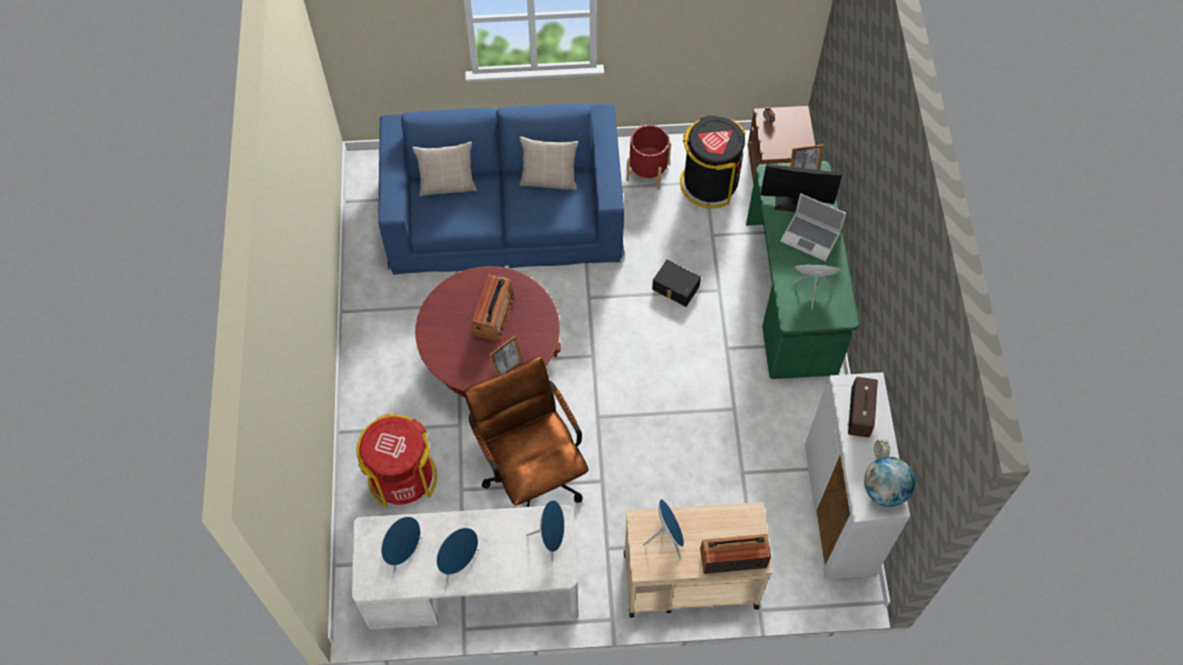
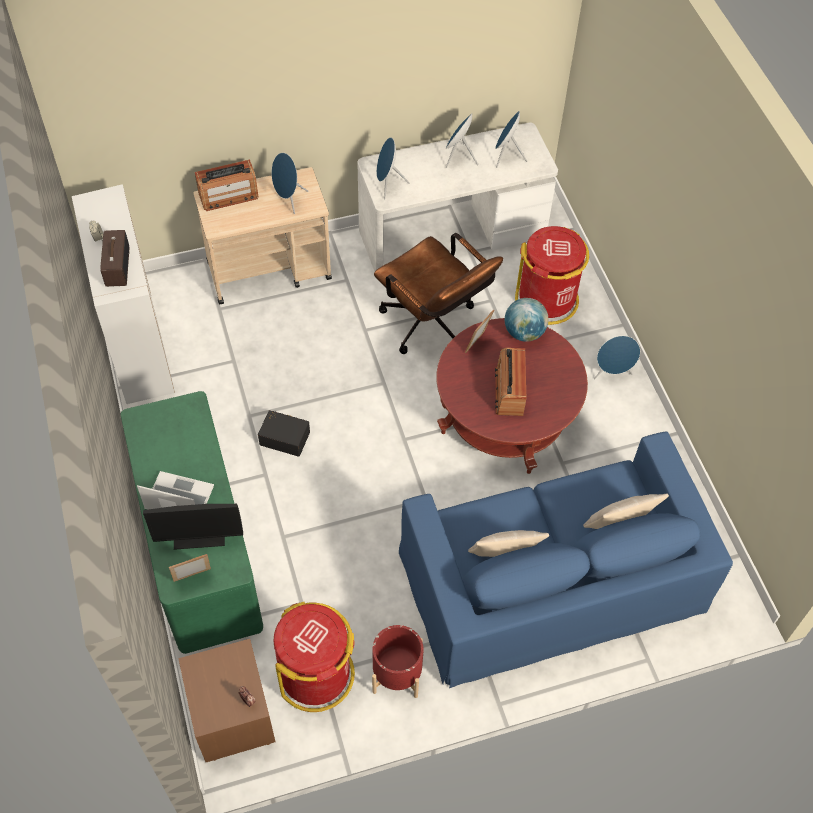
camera: 165 degrees right, 5 degrees down
(675, 288) = (332, 529): black storage box -> black storage box (285, 437)
(709, 183) = (316, 674): black trash can -> red trash can
(811, 289) = (173, 439): blue speaker -> blue speaker (612, 373)
(884, 490) = (94, 210): globe -> globe (524, 332)

